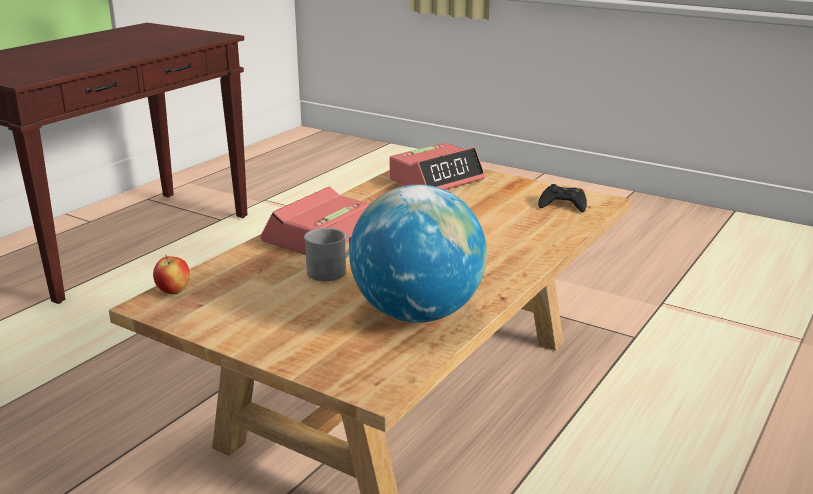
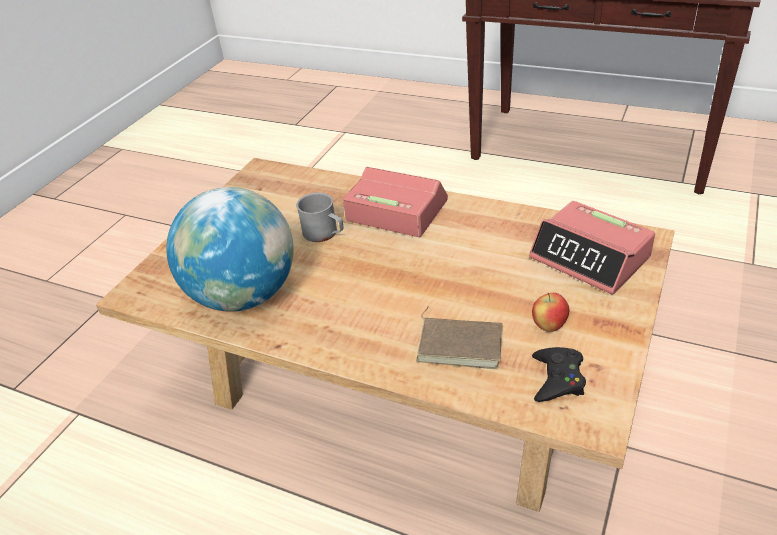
camera: 85 degrees right, 15 degrees up
(173, 292) = (279, 173): apple -> apple (549, 326)
(520, 228) = (461, 343): none -> brown book

